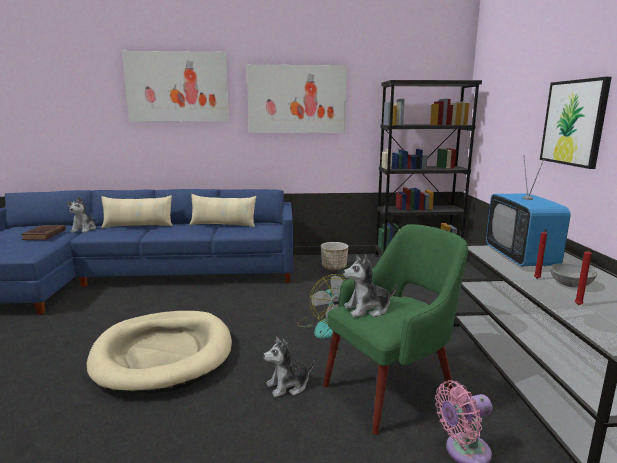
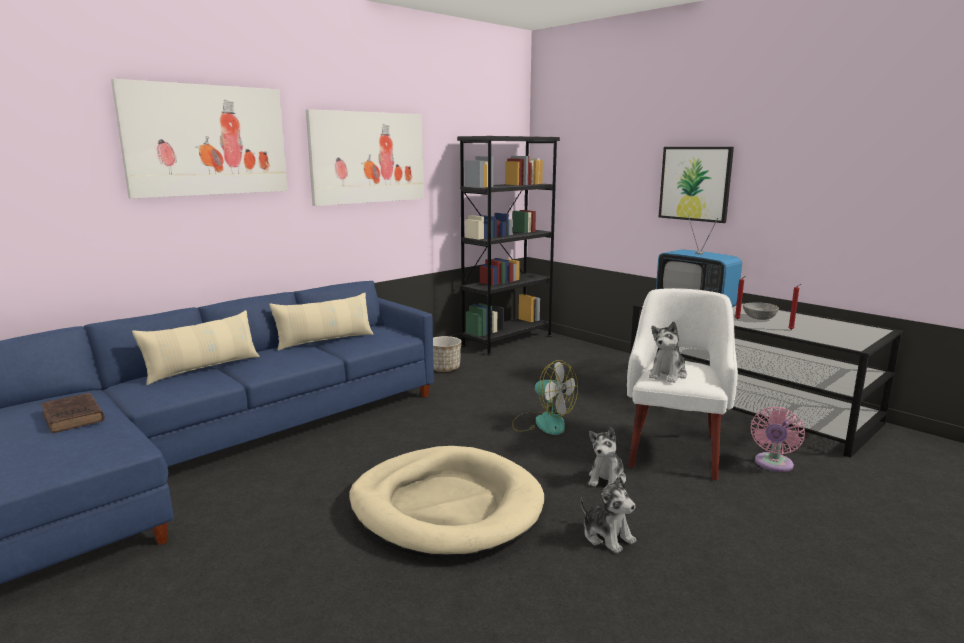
camera: 40 degrees left, 0 degrees up
(84, 229) = (113, 394): plush toy -> plush toy (607, 536)
(391, 389) = (675, 448): green armchair -> white armchair

